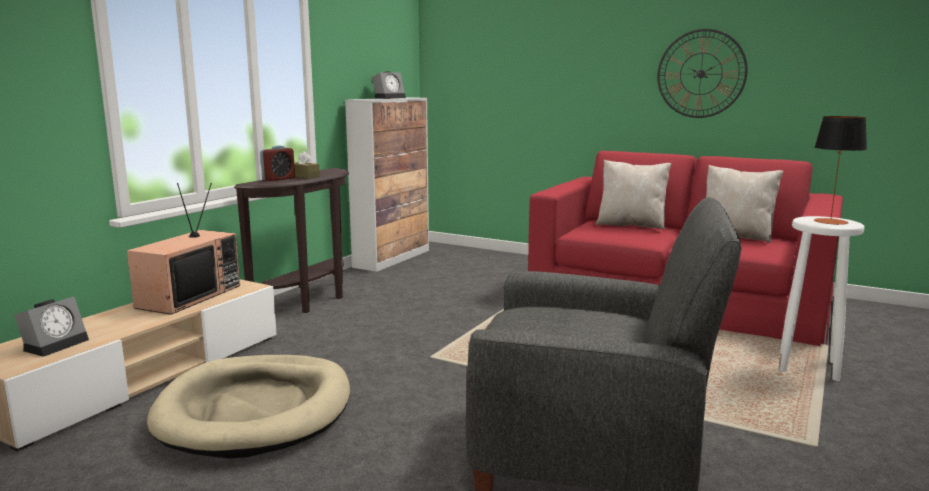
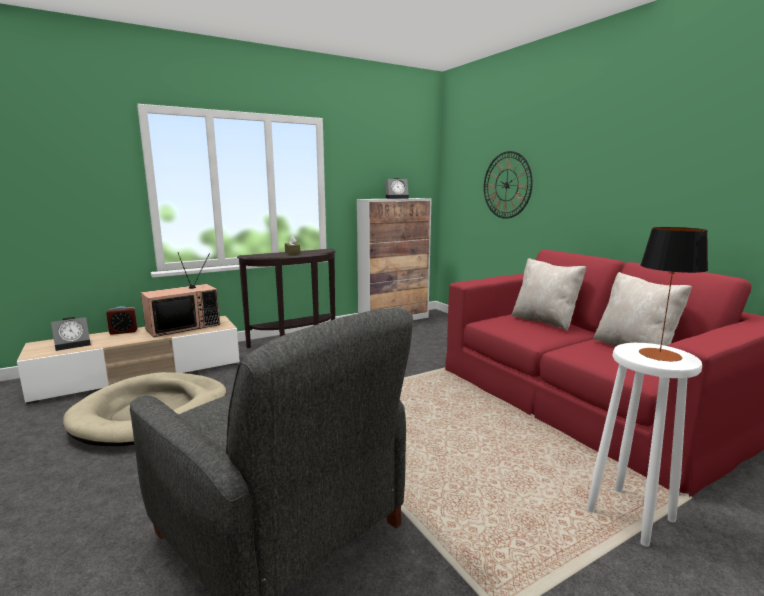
camera: 30 degrees right, 0 degrees up
(278, 179) = (272, 254): alarm clock -> alarm clock (123, 332)
(701, 74) = (649, 178): wall clock -> wall clock (506, 185)

